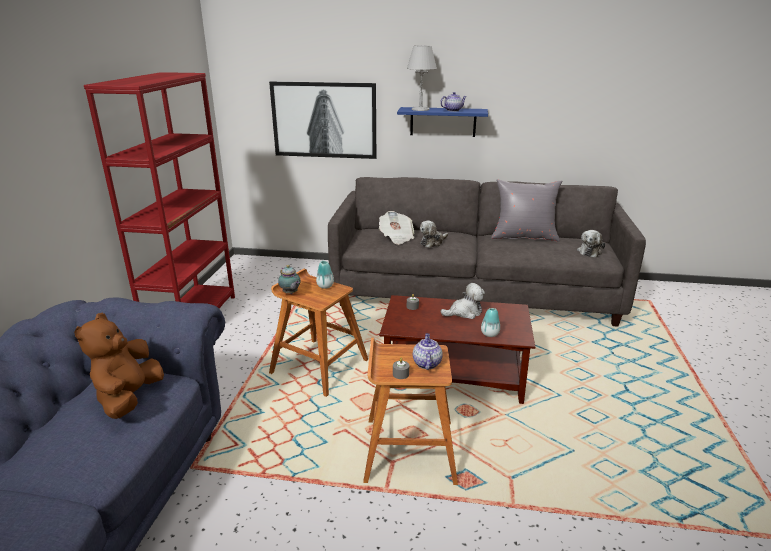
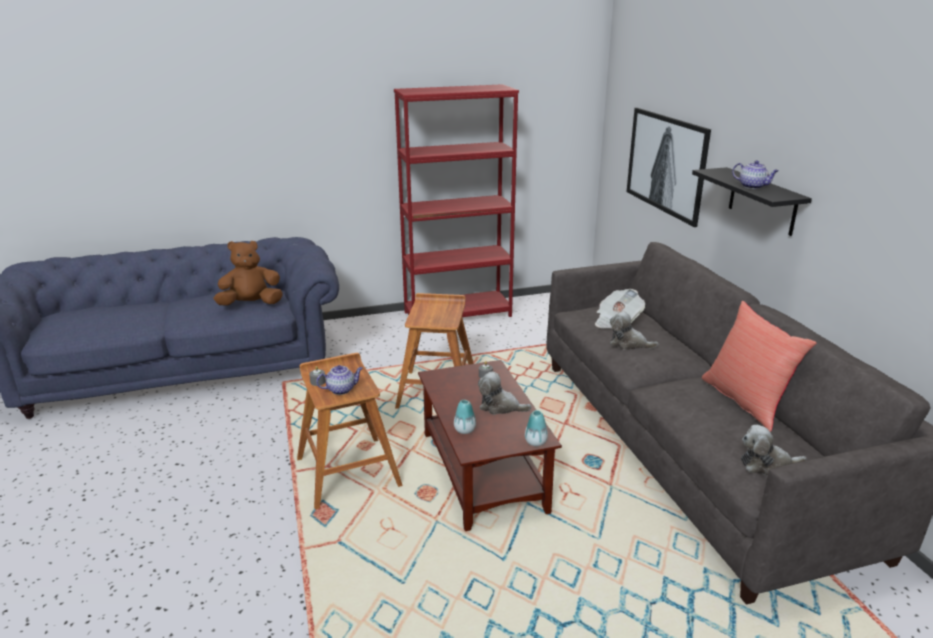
camera: 65 degrees right, 0 degrees up
(290, 293) = (419, 305): teapot -> none
(325, 286) = (448, 315): vase -> vase (535, 442)
(420, 109) = (726, 175): grey table lamp -> none
(443, 122) = (762, 201): blue shelf -> black shelf
(464, 312) = (500, 407): plush toy -> plush toy turned 150 degrees clockwise
(524, 236) = (746, 401): grey pillow -> red pillow

